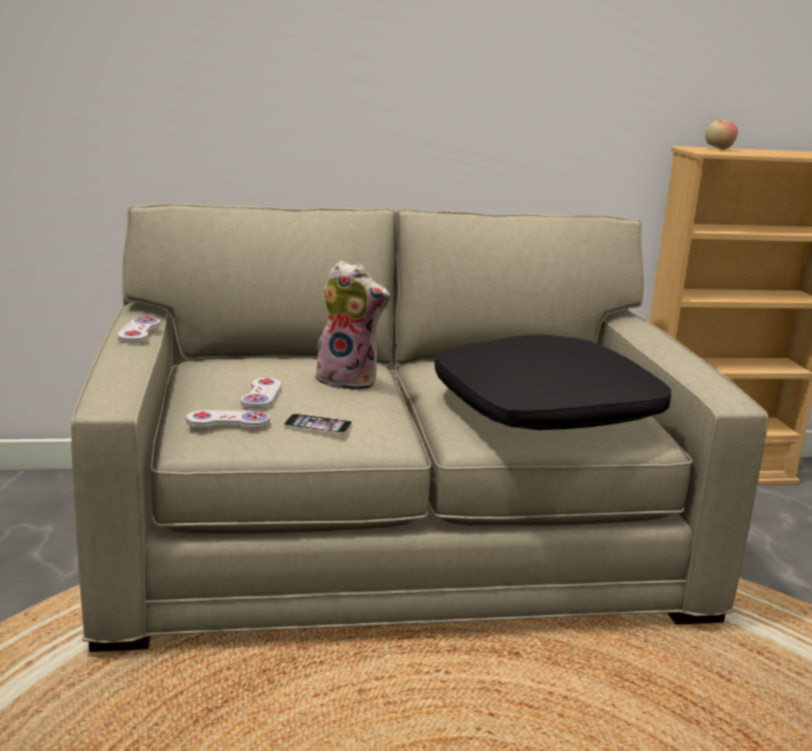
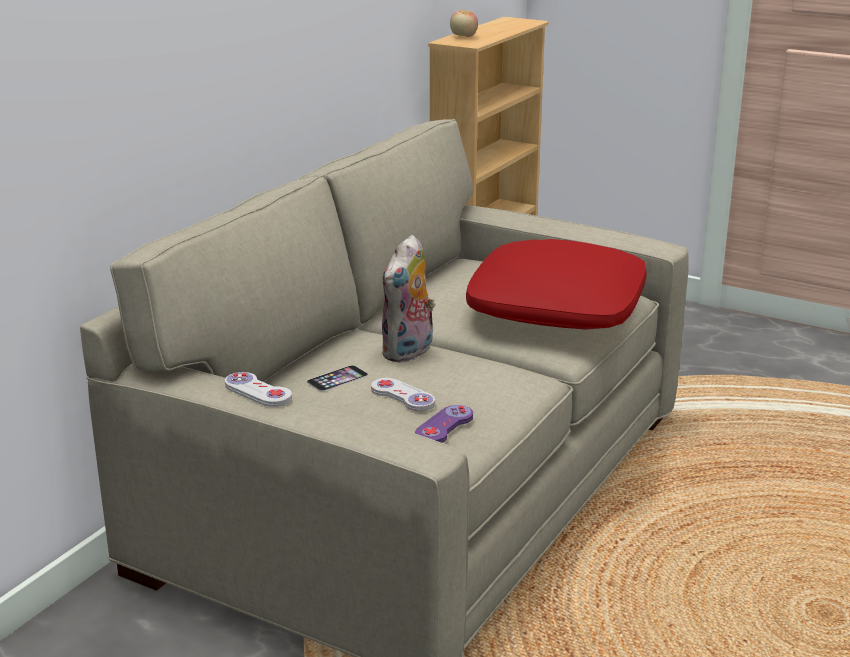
camera: 50 degrees left, 5 degrees up
(228, 422) = (444, 427): white game controller -> purple game controller
(318, 423) = (490, 393): phone -> phone (337, 378)
(349, 381) = (409, 352): plush toy -> plush toy turned 150 degrees clockwise
(546, 408) = (555, 307): black pillow -> red pillow

